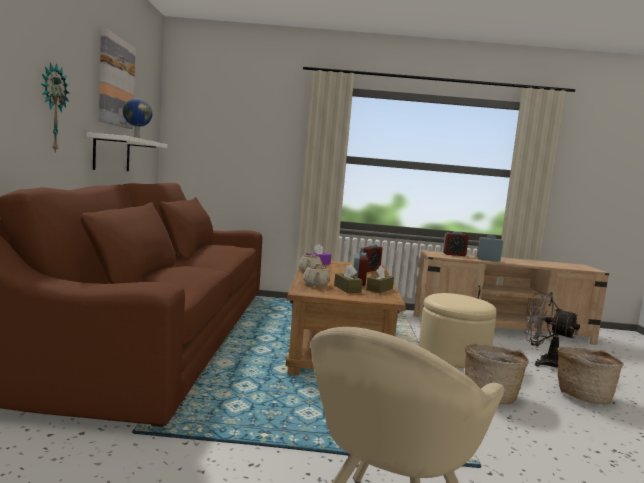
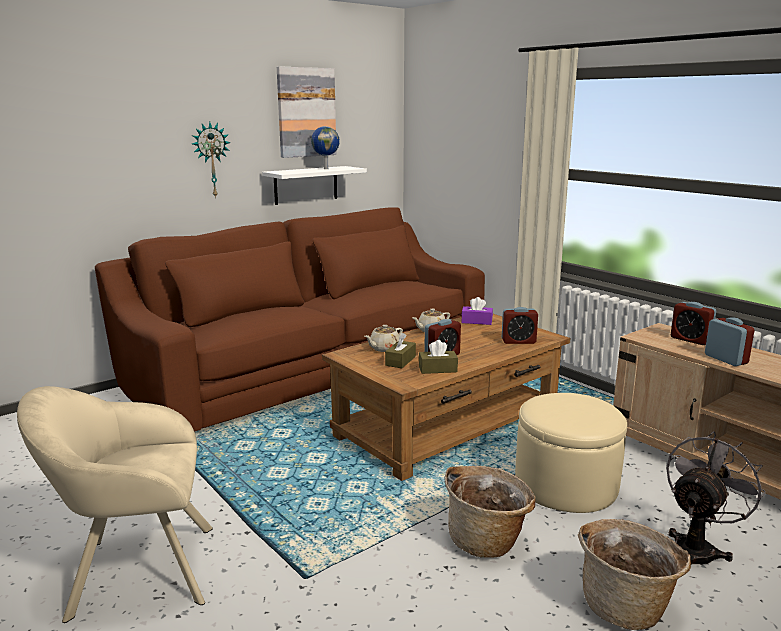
camera: 50 degrees right, 10 degrees up
(544, 362) = (697, 549): grey fan -> grey fan turned 45 degrees clockwise

